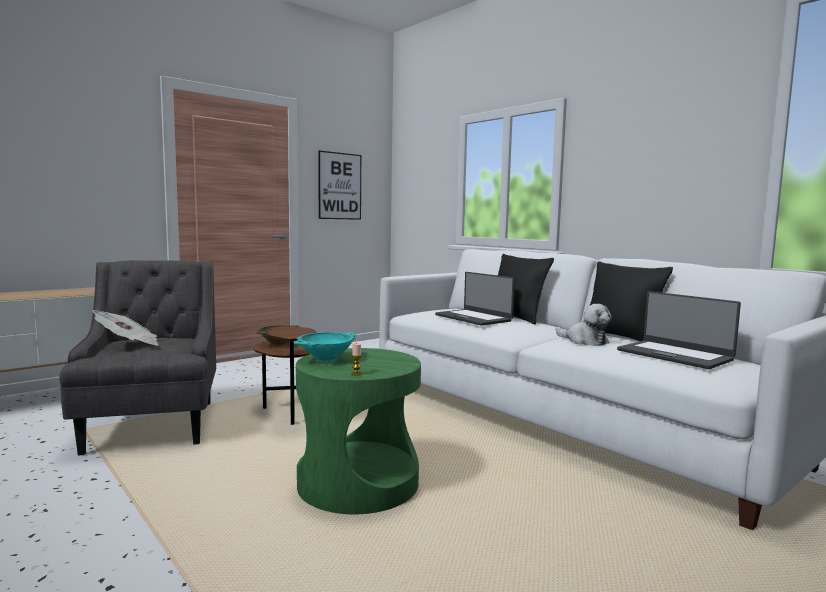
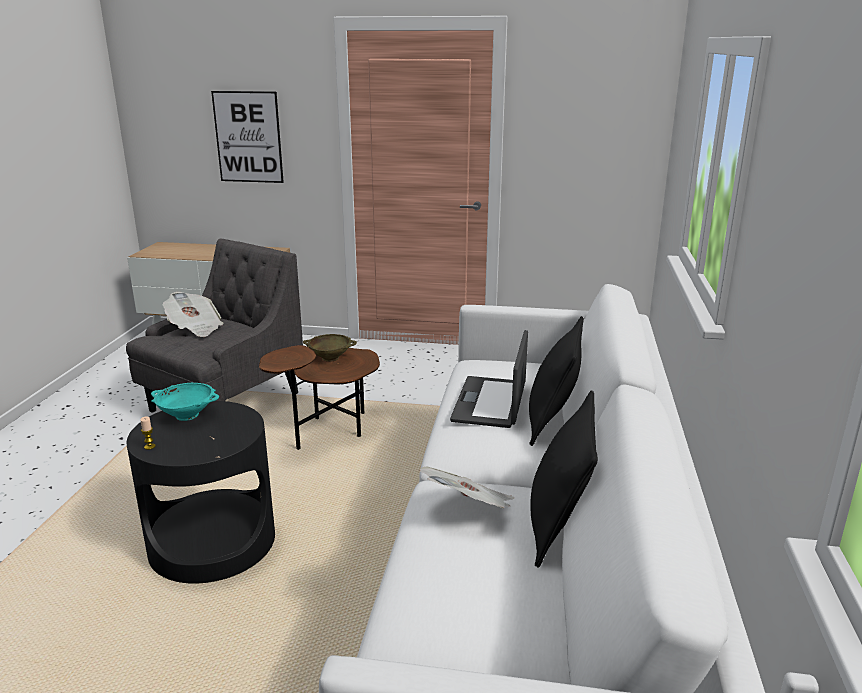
camera: 50 degrees right, 15 degrees up
(340, 186) = (571, 137): picture -> picture (248, 137)
(358, 484) = (213, 542): green side table -> black side table
(584, 341) = (469, 509): plush toy -> newspaper
(674, 355) = (473, 600): laptop -> none

